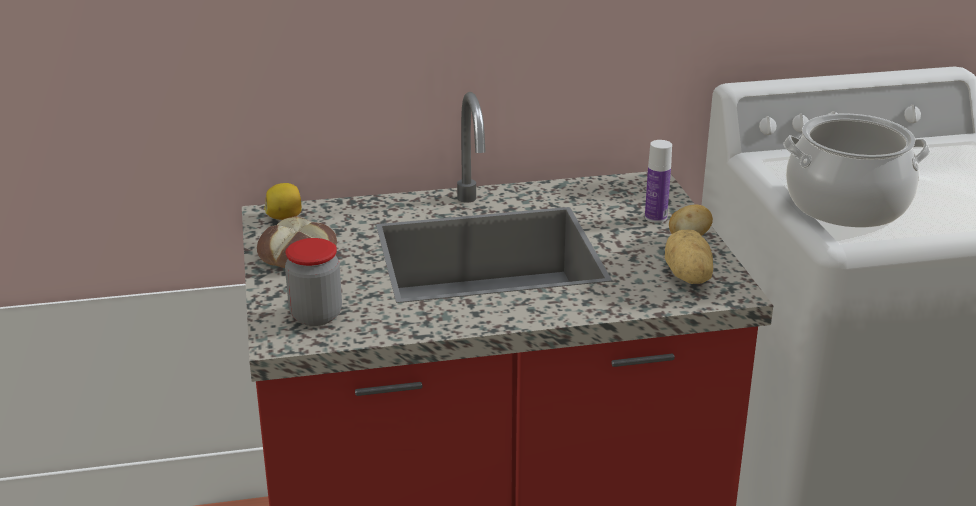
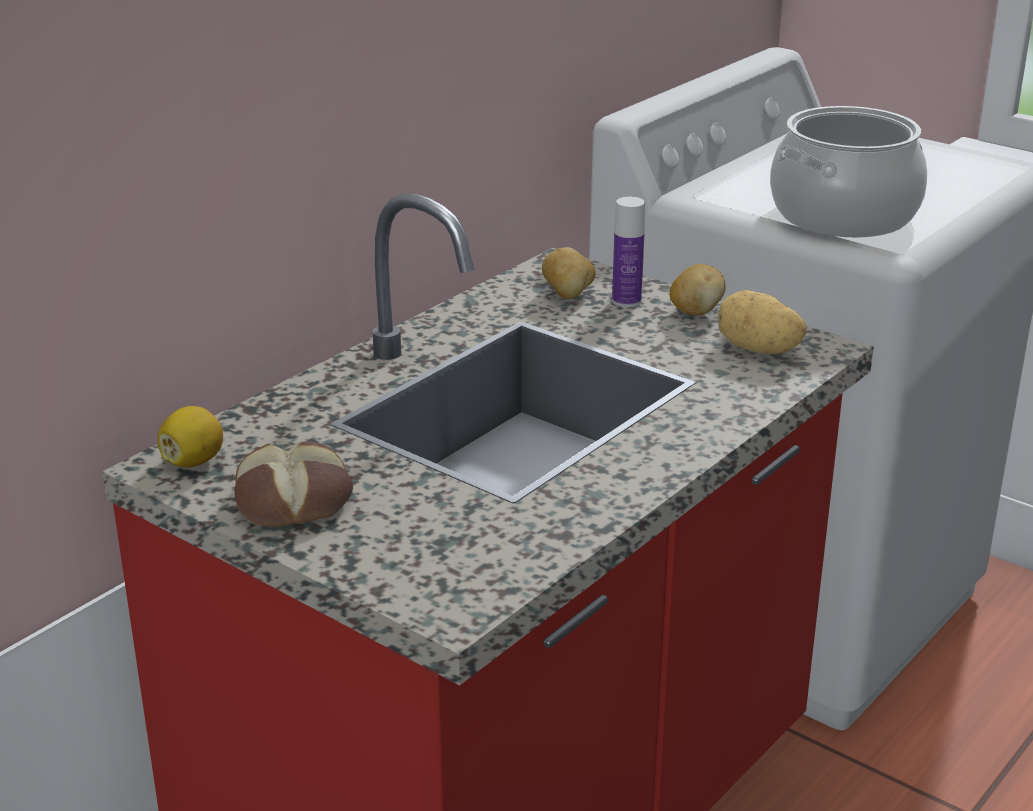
camera: 40 degrees left, 0 degrees up
(316, 315) = (447, 561): jar -> none
(626, 201) = (568, 294): none -> potato

